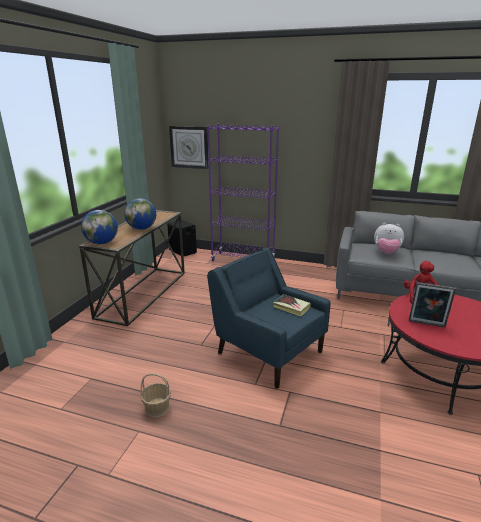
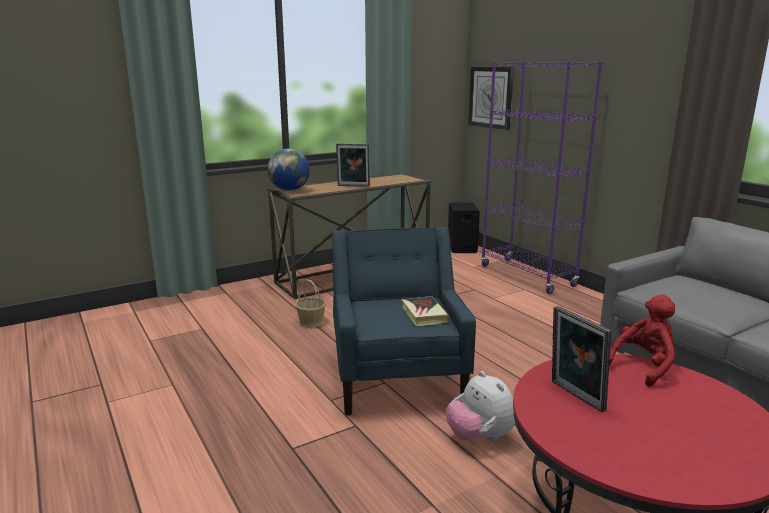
camera: 40 degrees right, 5 degrees down
(142, 228) = (353, 186): globe -> picture frame
(157, 408) = (212, 374): basket -> basket (311, 321)
(386, 253) = (702, 297): plush toy -> plush toy (479, 437)

